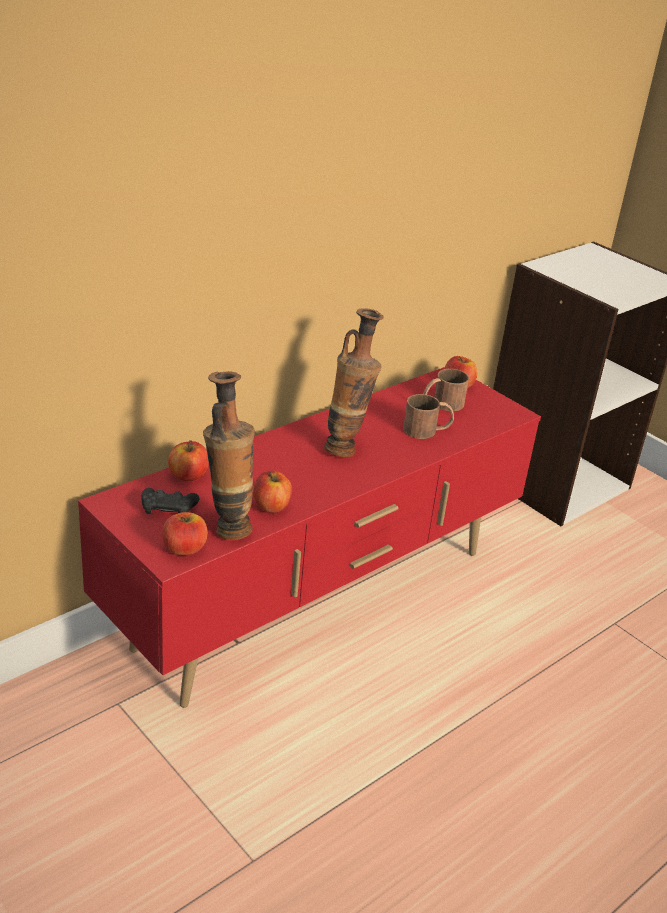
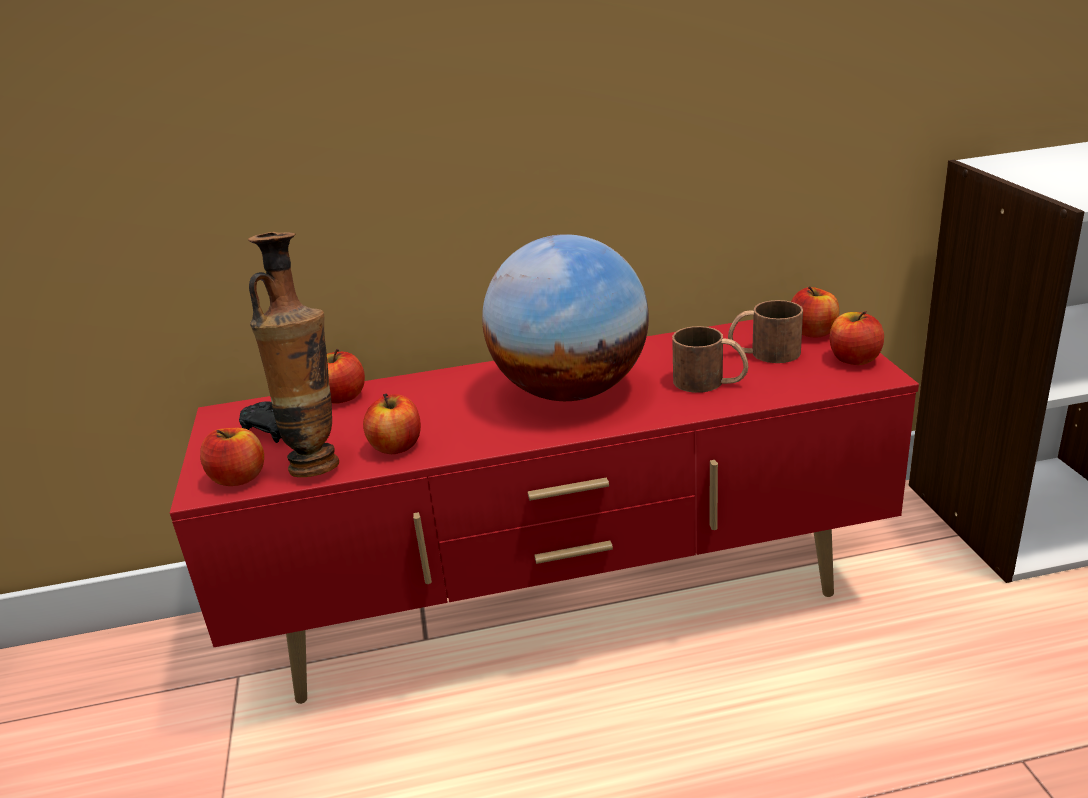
camera: 35 degrees right, 5 degrees down
(347, 448) = (570, 391): vase -> globe
(496, 403) = (854, 359): none -> apple

